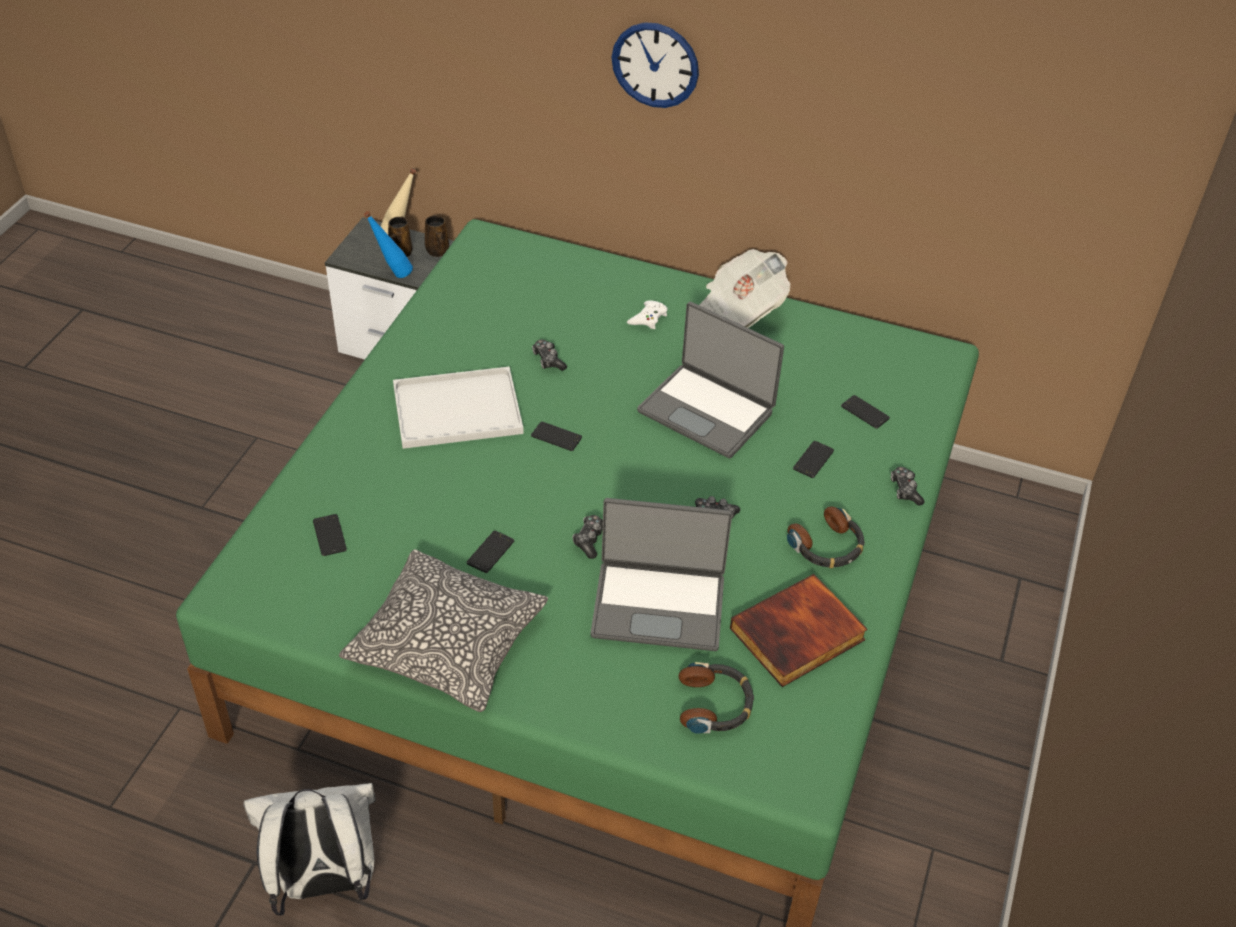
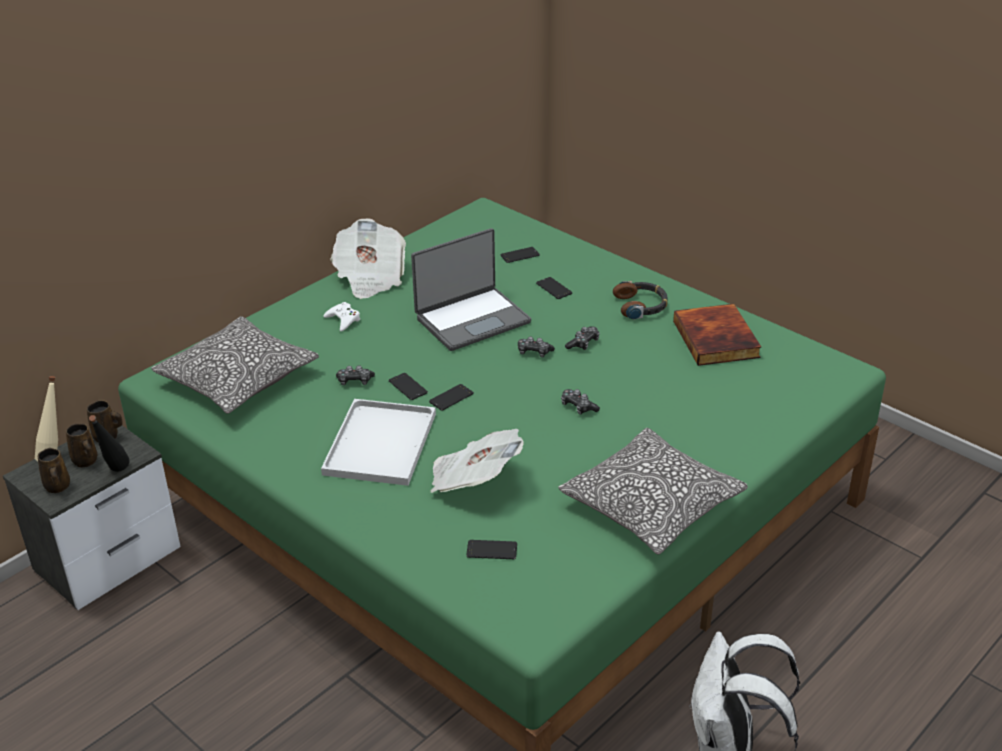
camera: 65 degrees left, 10 degrees down
(360, 251) = (57, 487): none -> brown mug
(392, 275) = (115, 473): blue bottle -> black bottle
(429, 493) = (474, 480): none -> newspaper
(490, 552) = (563, 461): phone -> phone (408, 387)
(512, 284) = (238, 378): none -> pillow
(655, 65) = (229, 123): wall clock -> none
(659, 605) = (661, 391): laptop -> none
(715, 704) = (765, 389): headphones -> none
(905, 490) = (606, 261): game controller -> game controller (534, 352)

